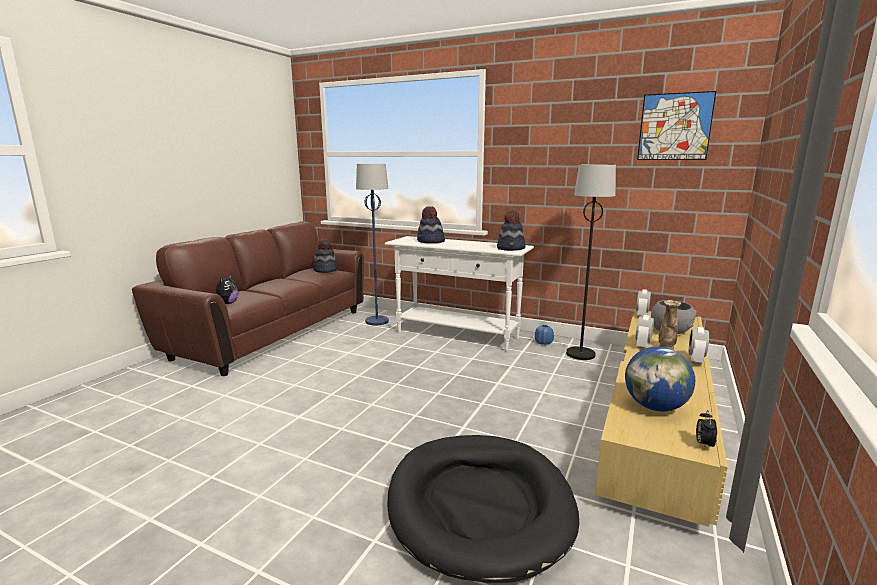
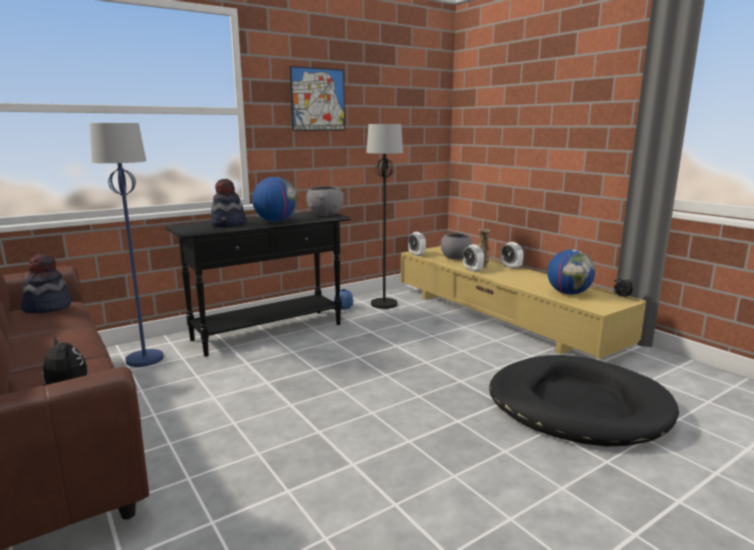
camera: 60 degrees left, 0 degrees up
(457, 335) = (269, 332): white console table -> black console table
(461, 245) = (276, 221): none -> globe
(511, 248) = (326, 215): hat -> grey bowl
(674, 127) = (406, 92): picture -> picture (318, 99)

